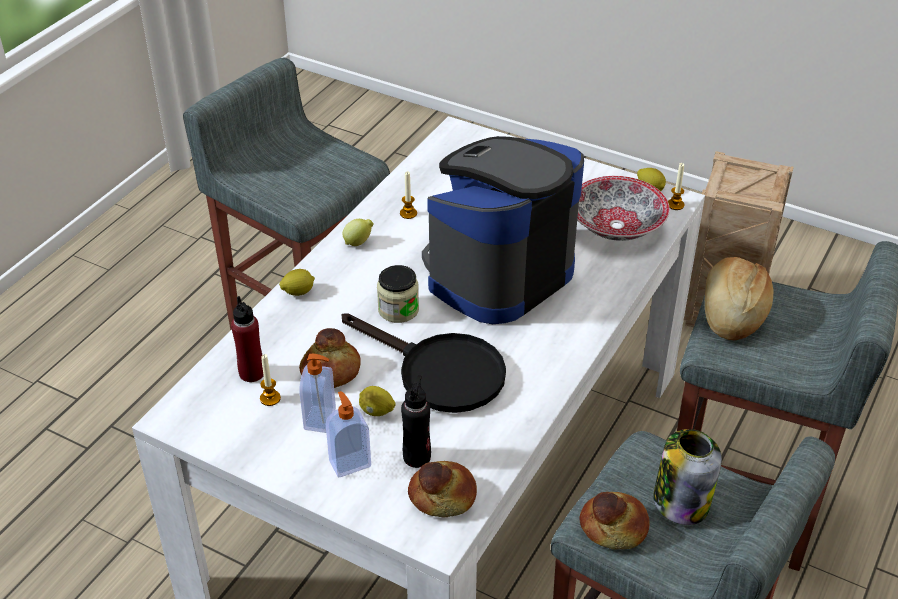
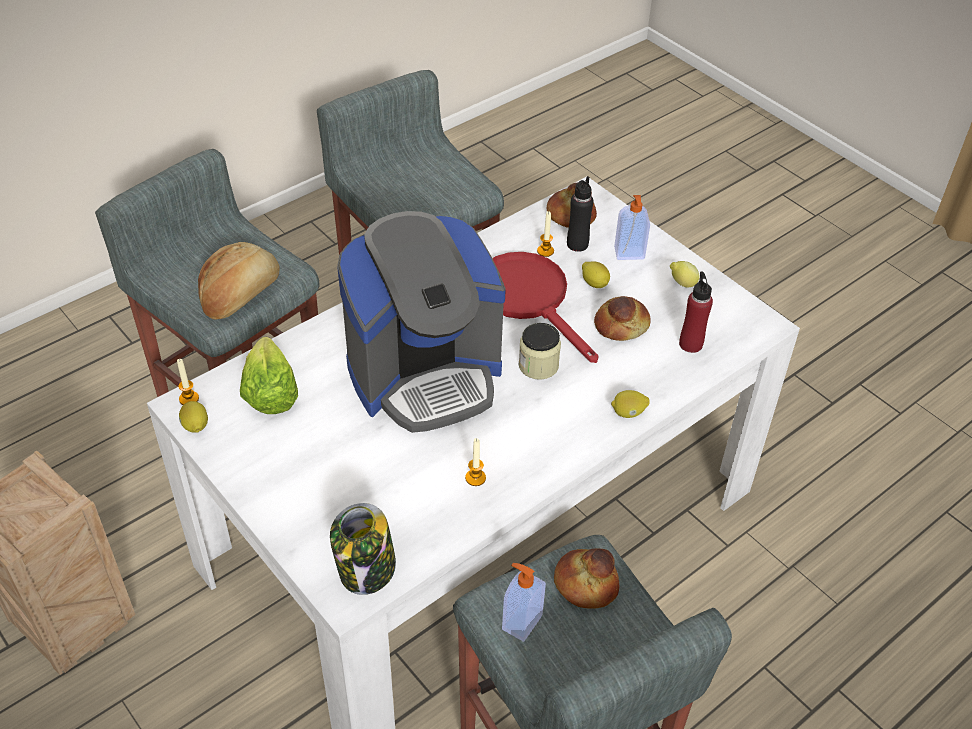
camera: 160 degrees left, 5 degrees up
(270, 398) = (679, 318): candle -> candle (545, 251)
(321, 419) = (641, 290): soap dispenser -> soap dispenser (520, 622)
(358, 242) = (546, 455): lemon -> lemon (682, 284)
(439, 372) = (530, 299): black frying pan -> red frying pan
(613, 528) = (461, 184): bread -> bread (586, 584)
(617, 225) = (269, 393): bowl -> lettuce
(680, 501) = (405, 185): jar -> jar (366, 570)

